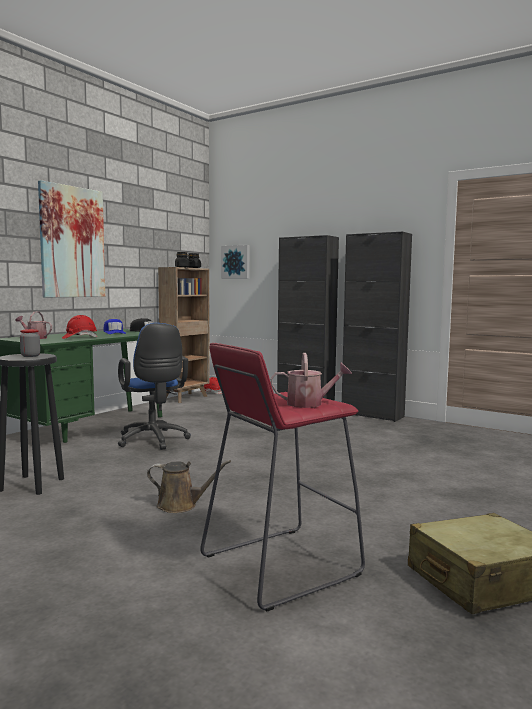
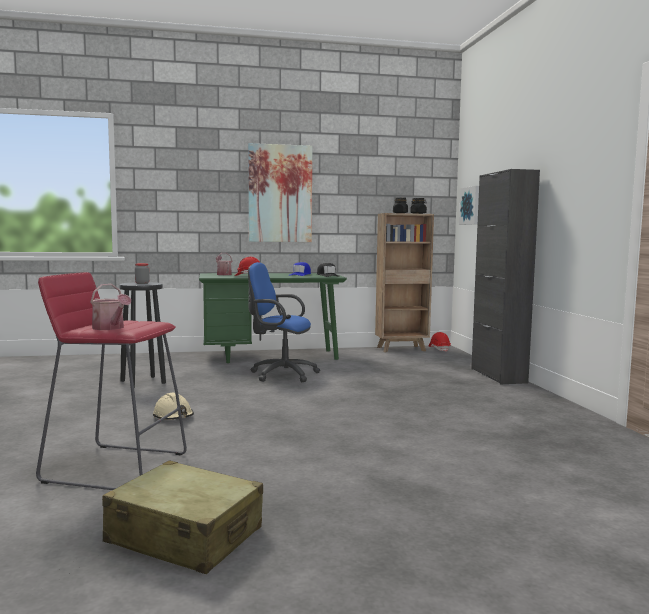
camera: 45 degrees right, 0 degrees up
(153, 441) = (280, 374): blue office chair -> blue office chair turned 90 degrees clockwise
(181, 505) = (173, 417): brown watering can -> beige hard hat
(372, 415) = (547, 399): black cabinet -> none

